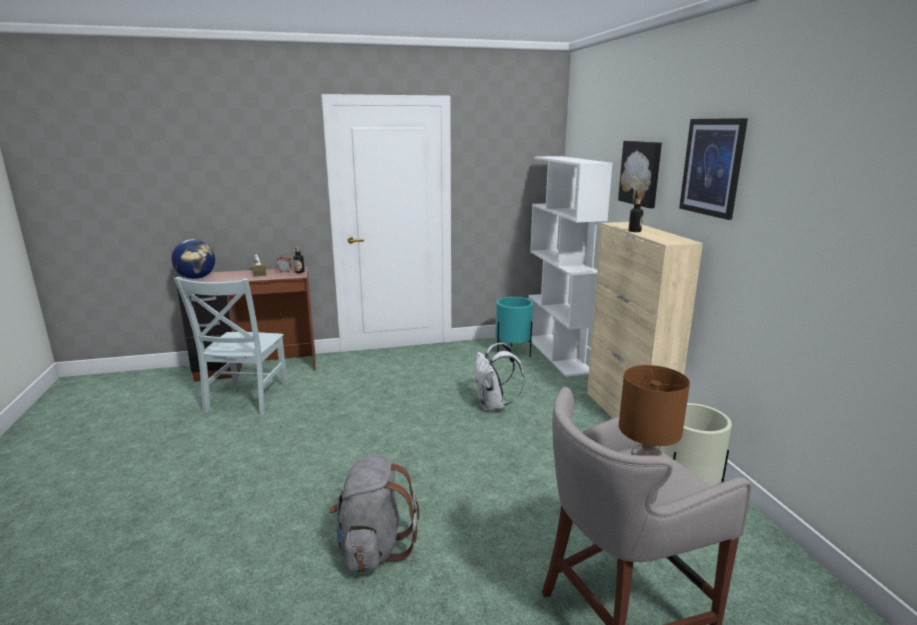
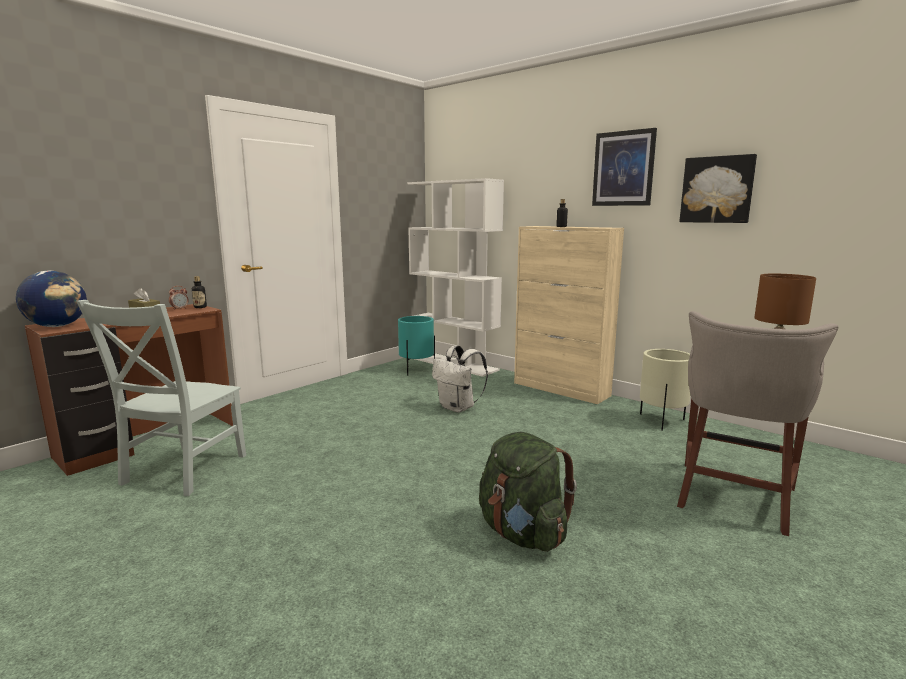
camera: 35 degrees left, 5 degrees down
(245, 399) = (181, 471): grey chair -> grey chair turned 45 degrees clockwise
(373, 548) = (522, 533): grey backpack -> green backpack
(641, 173) = (538, 184): picture -> picture (717, 190)

